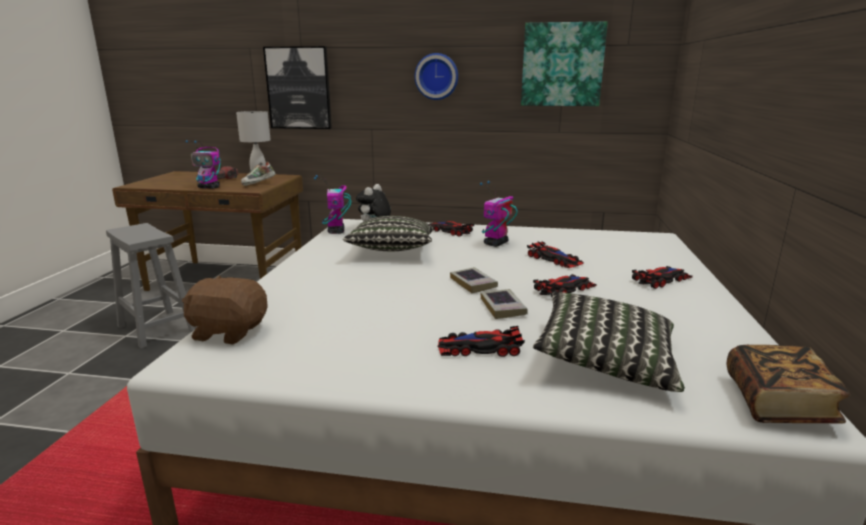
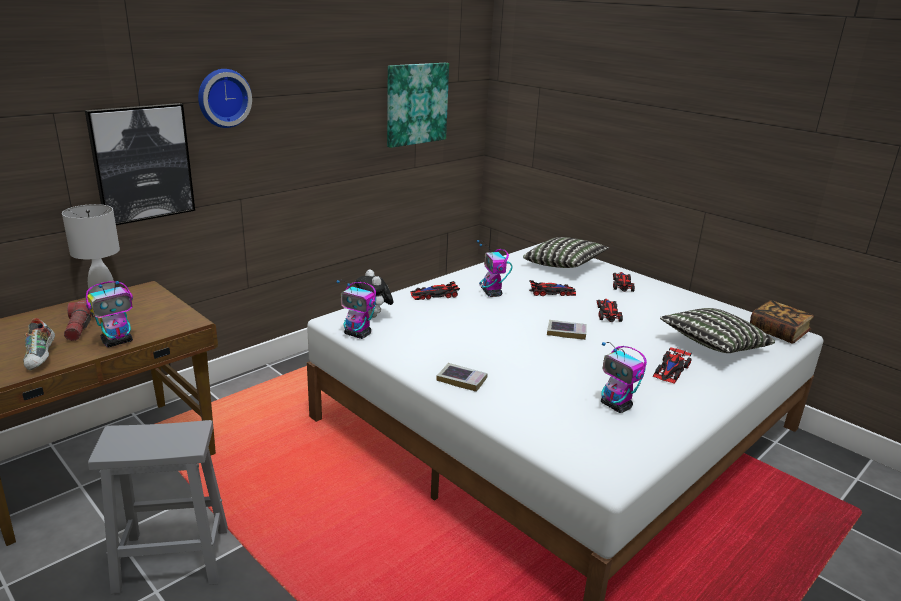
camera: 55 degrees left, 5 degrees up
(229, 331) = (565, 445): brown plush toy -> none
(259, 184) = (160, 312): shoe -> shoe (42, 358)
(340, 337) = (616, 406): none -> toy robot
(392, 251) = (454, 332): pillow -> pillow (564, 265)
(436, 76) = (311, 127): wall clock -> wall clock (223, 98)
(503, 307) = (618, 340): book -> book (462, 380)

